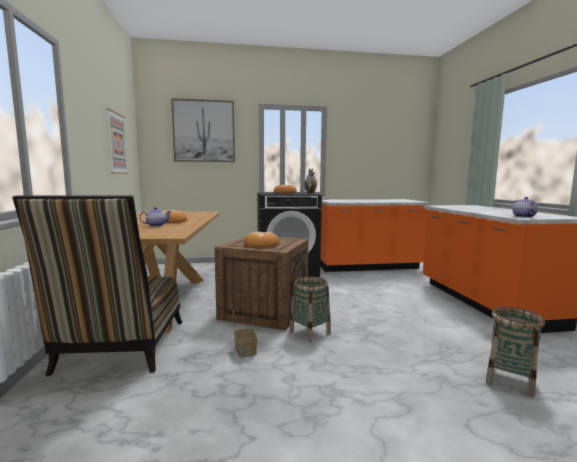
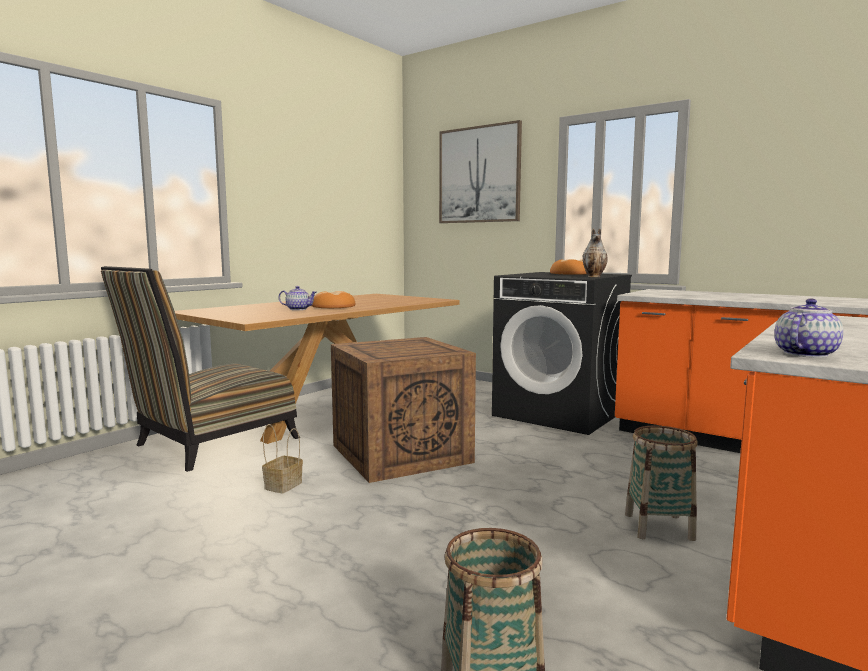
camera: 45 degrees right, 0 degrees up
(117, 143) = (342, 204): picture -> none
(261, 244) = (384, 349): bread -> none
(310, 332) = (386, 496): basket -> basket (659, 527)

